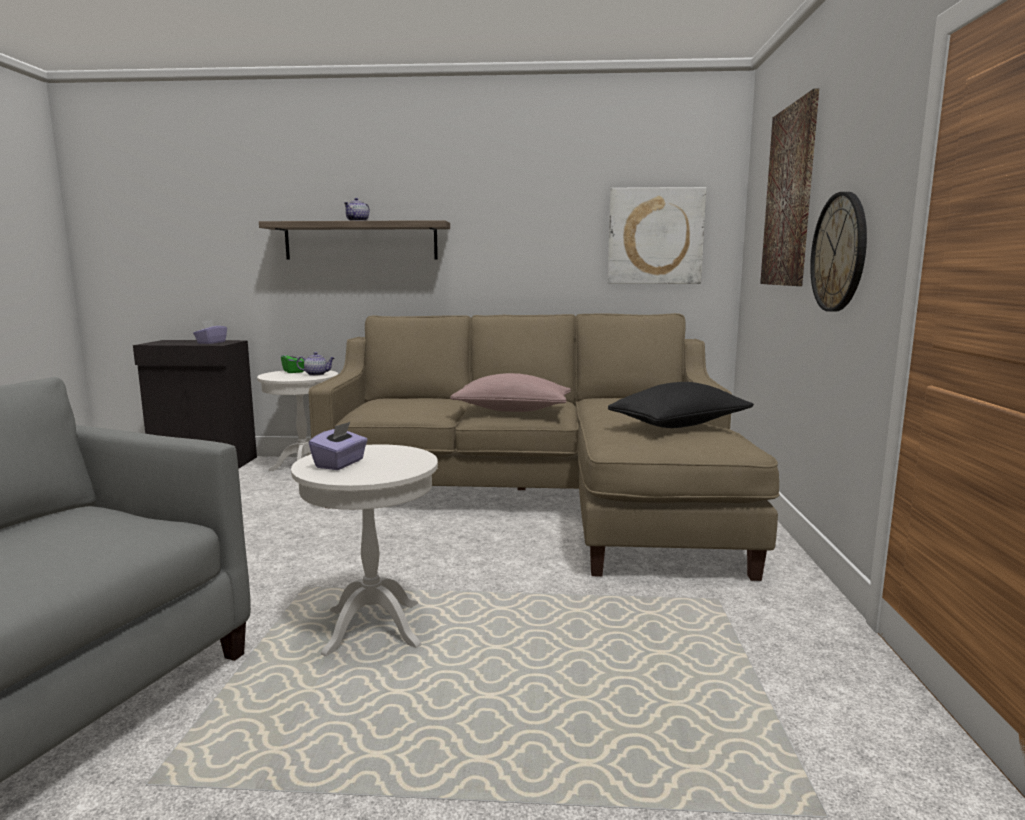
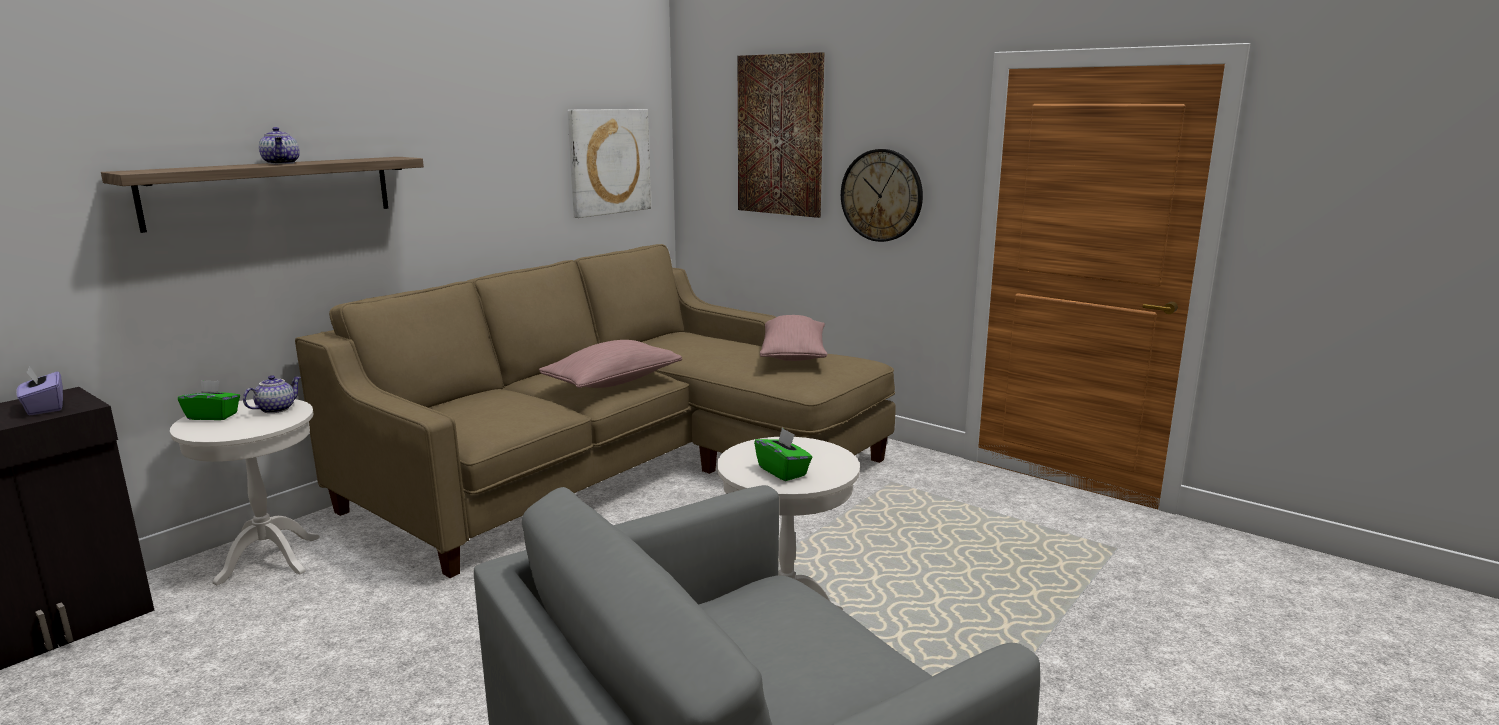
camera: 55 degrees left, 5 degrees up
(340, 464) = (783, 471): purple tissue box -> green tissue box
(680, 425) = (793, 355): black pillow -> pink pillow

